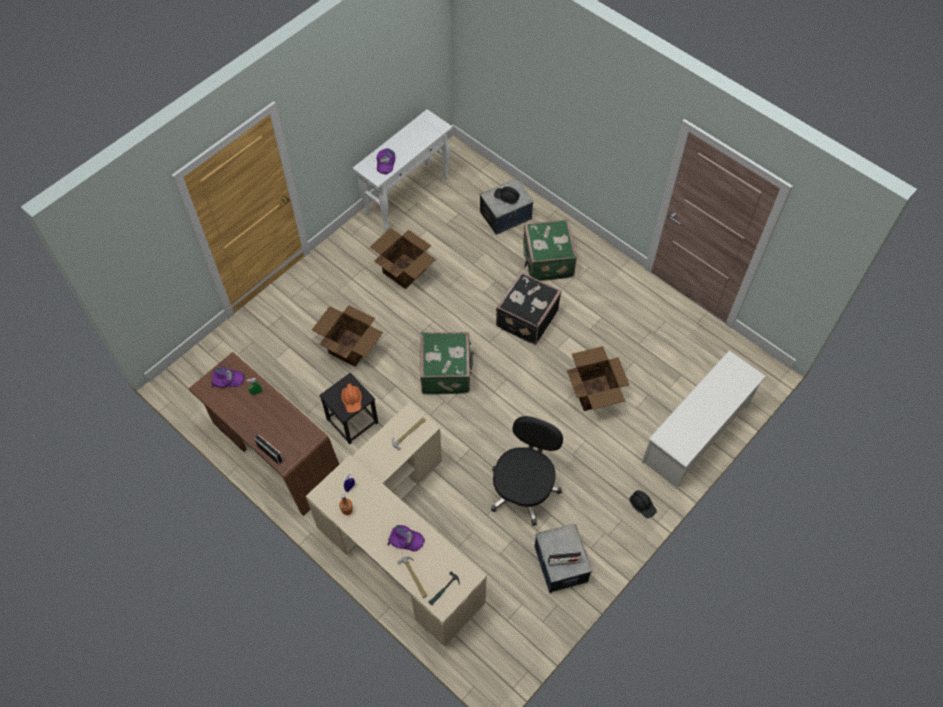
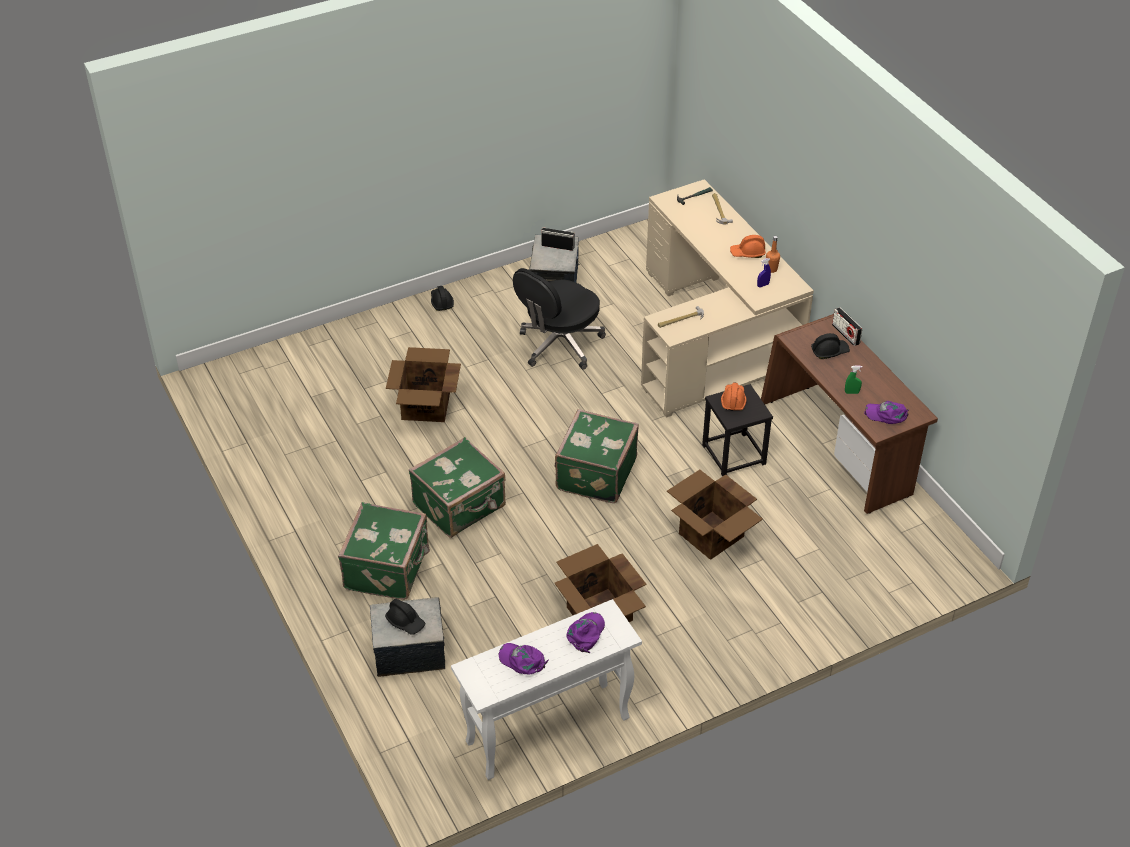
camera: 160 degrees left, 15 degrees down
(280, 430) = (829, 351): none -> black hard hat
(373, 525) = (748, 253): none -> orange hard hat
(405, 539) = (718, 236): purple cap -> purple cap (522, 660)
(525, 318) = (460, 506): black suitcase -> green suitcase
(696, 433) = (338, 342): white shoe rack -> none

